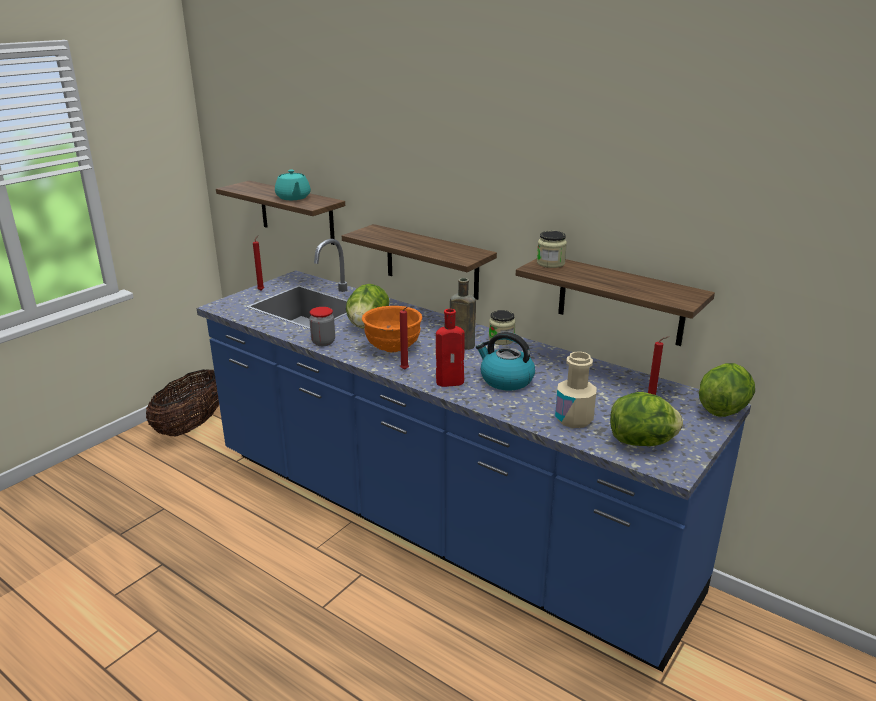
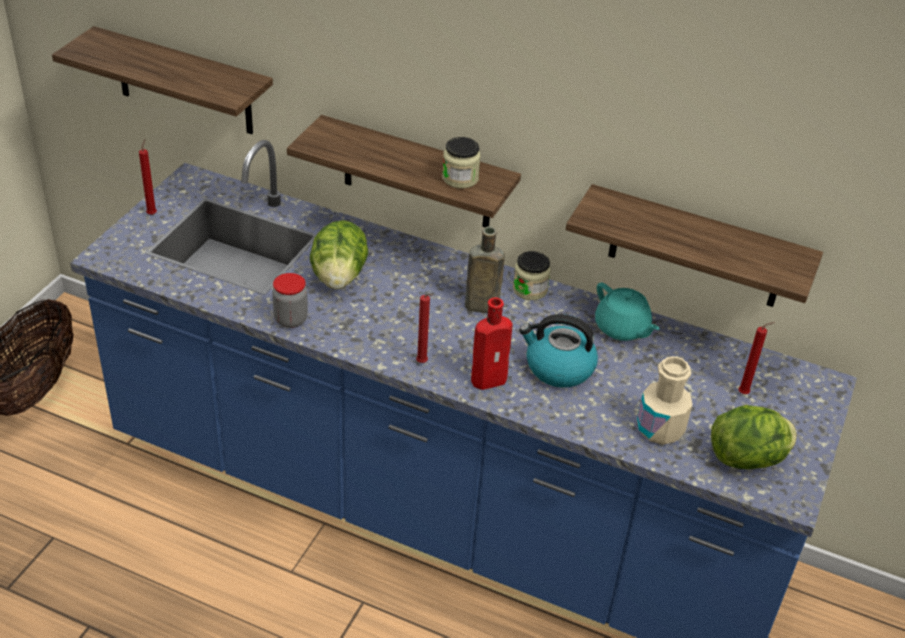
camera: 15 degrees left, 15 degrees up
(293, 198) = (190, 75): turquoise teapot -> turquoise teapot (622, 328)
(393, 348) = (392, 322): orange bowl -> none
(550, 263) = (607, 205): jar -> jar (460, 178)
(723, 409) = (827, 390): lettuce -> none

